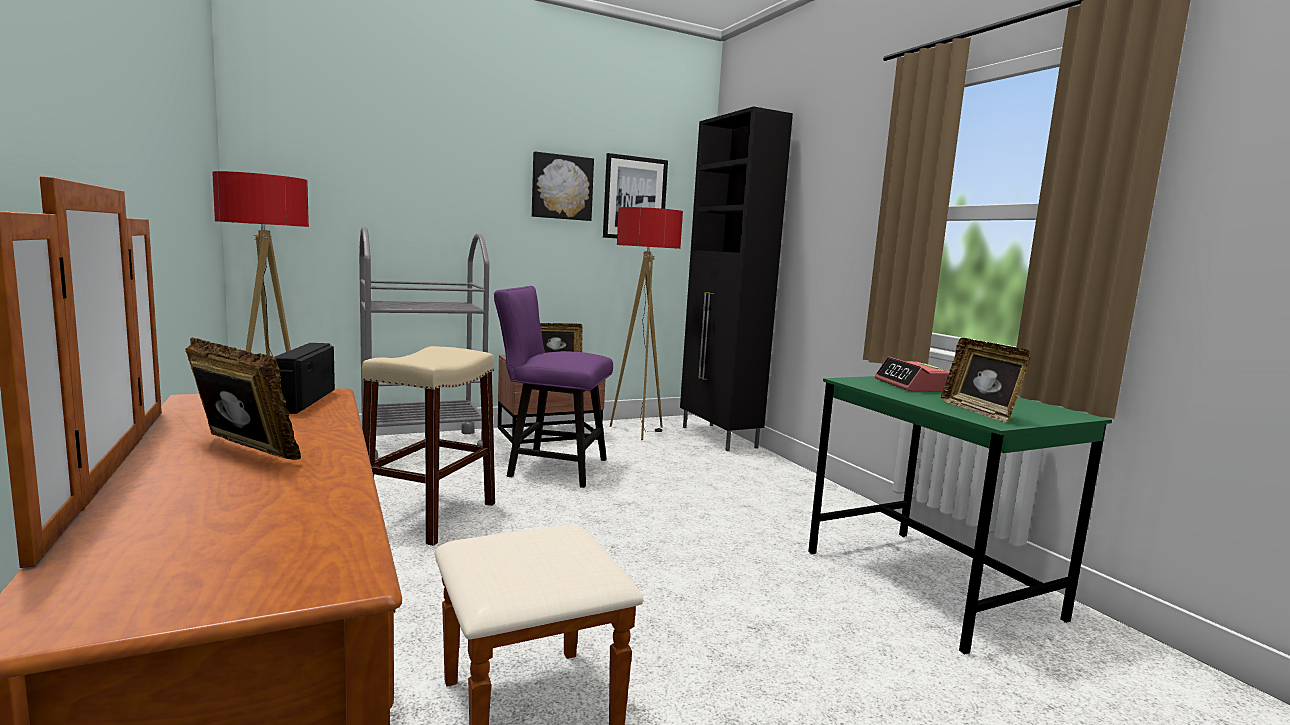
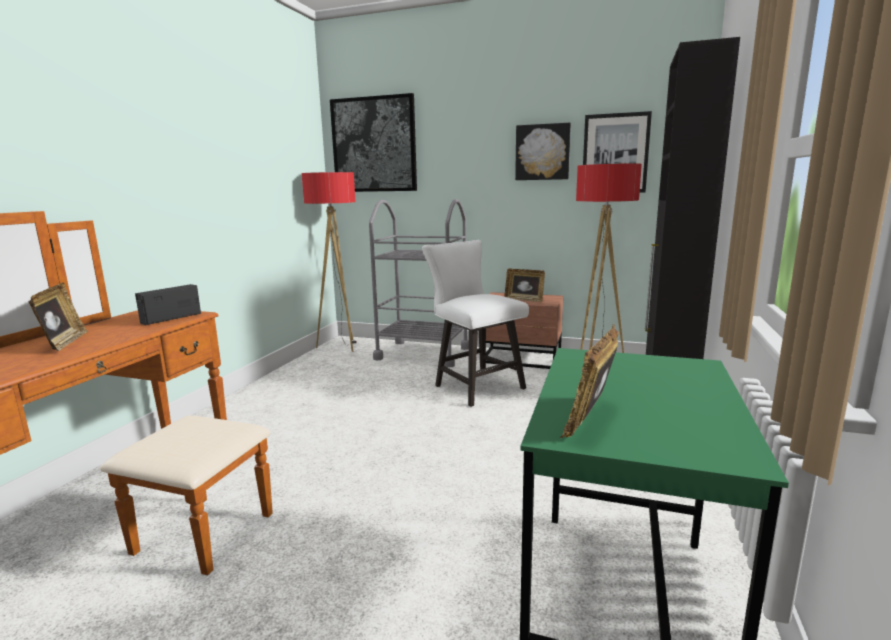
camera: 45 degrees right, 5 degrees up
(322, 144) = (374, 145): none -> picture
(431, 516) = (351, 401): beige stool -> none
(550, 467) = (474, 385): purple chair -> white chair
(912, 386) = (634, 372): alarm clock -> none

